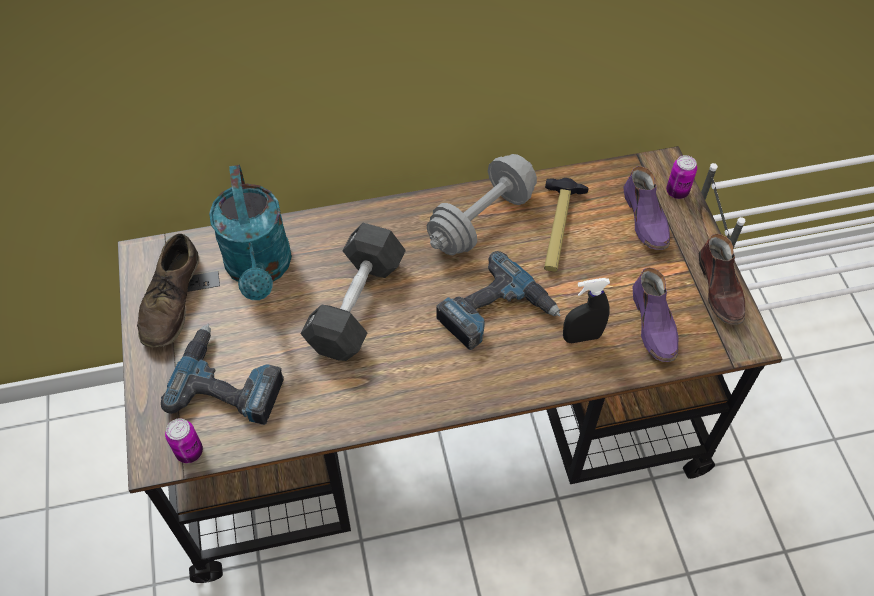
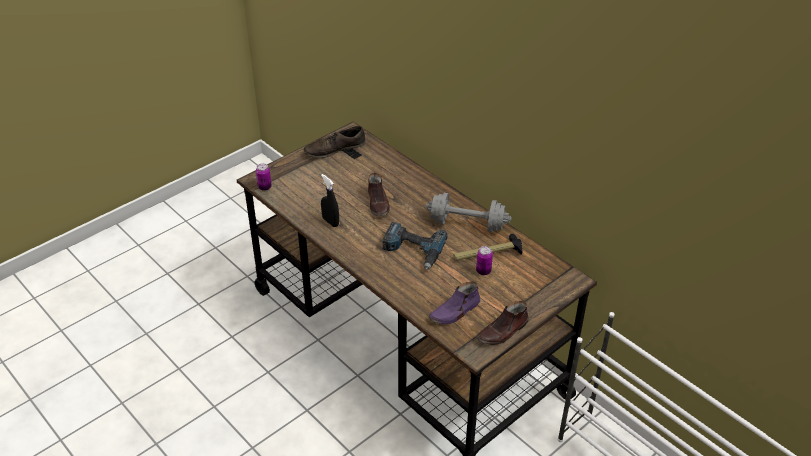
camera: 60 degrees right, 15 degrees down
(229, 382) = (306, 183): power drill -> none
(260, 269) = (373, 166): turquoise watering can -> none
(356, 305) = (378, 203): black dumbbell -> brown shoe
(582, 337) = (423, 286): black spray bottle -> black spray bottle (330, 222)
(646, 219) = (526, 285): purple shoe -> none
(677, 192) = (559, 292): can -> can (483, 271)

